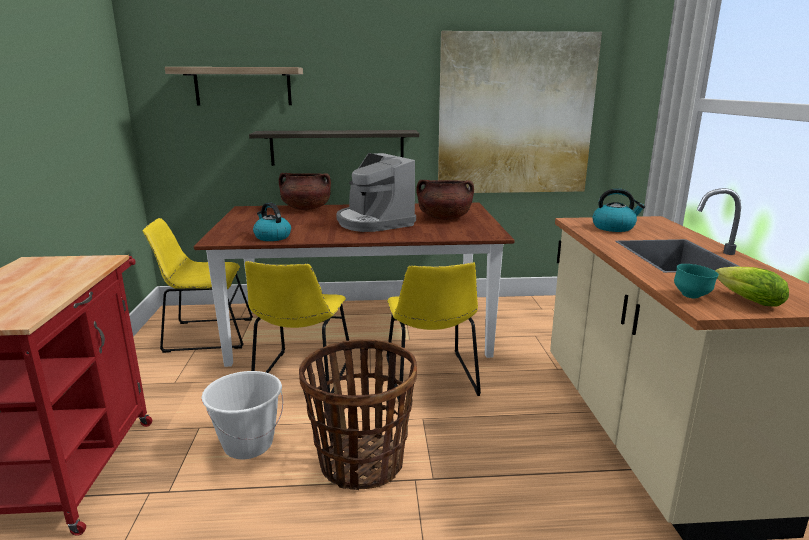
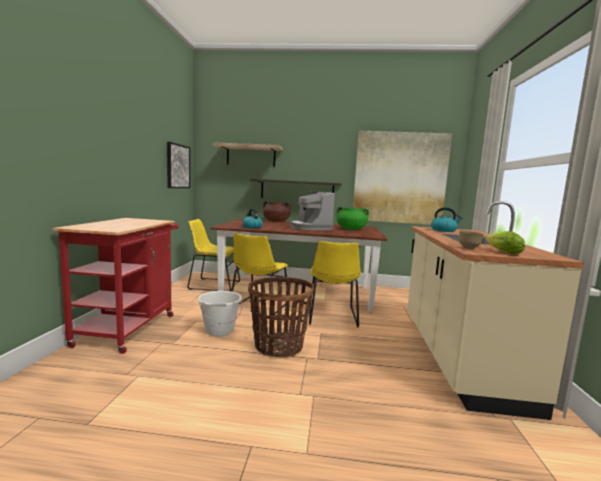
camera: 10 degrees right, 10 degrees down
(101, 121) = (177, 166): none -> picture
(444, 218) = (351, 229): brown cooking pot -> green cooking pot
(692, 296) = (469, 248): turquoise bowl -> brown bowl

